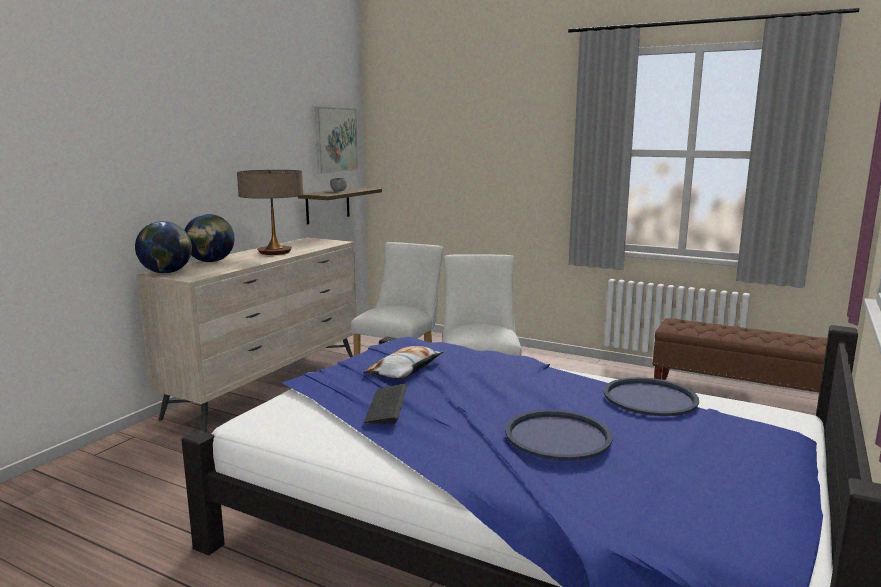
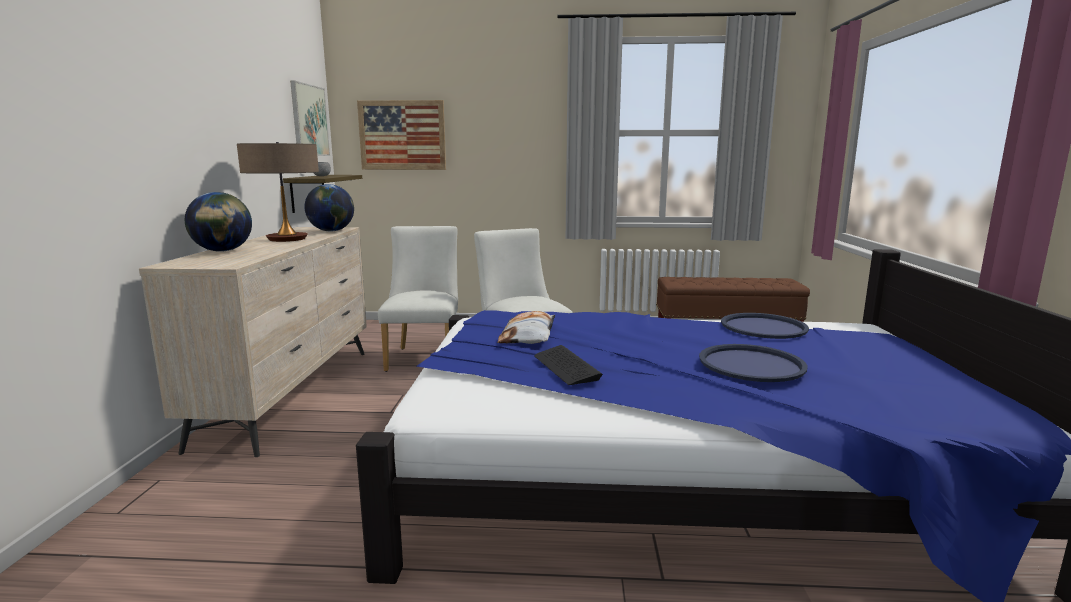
camera: 25 degrees left, 0 degrees up
(167, 272) = (183, 263): globe -> globe (332, 231)
(422, 151) = (402, 135): none -> picture

